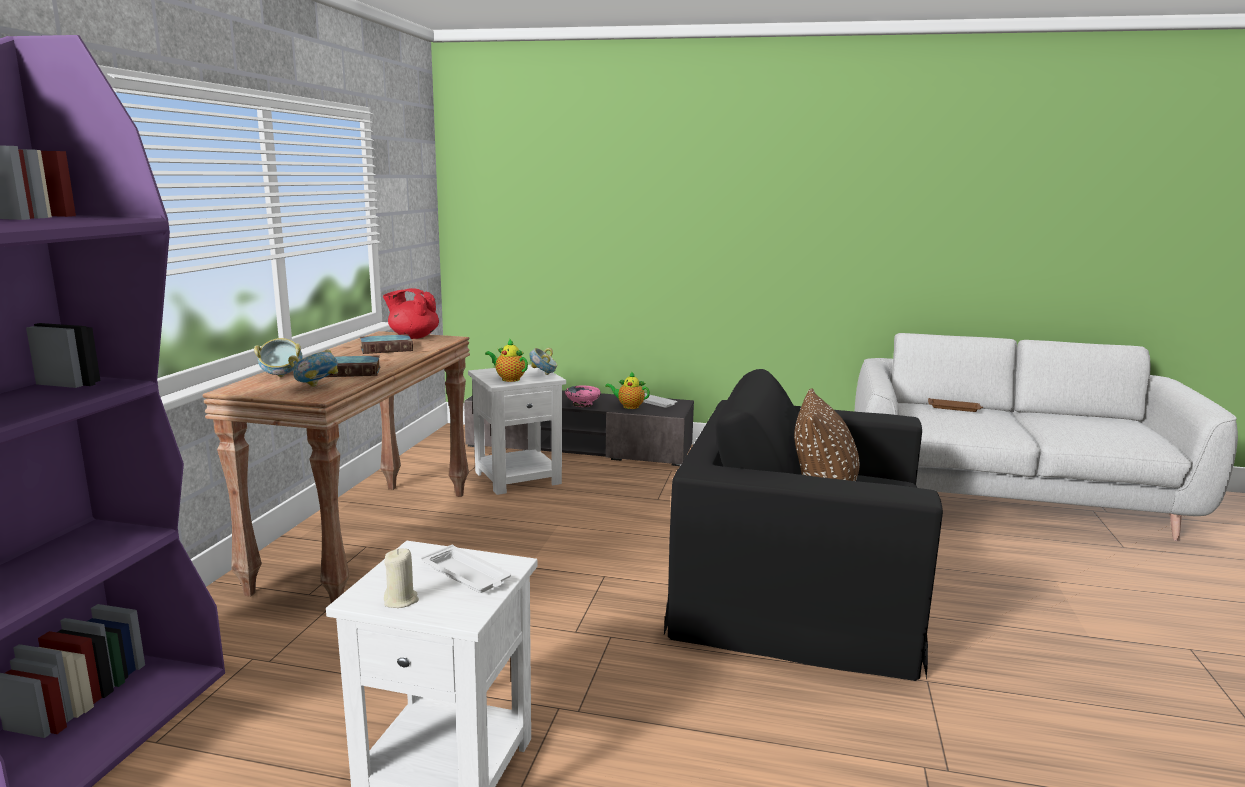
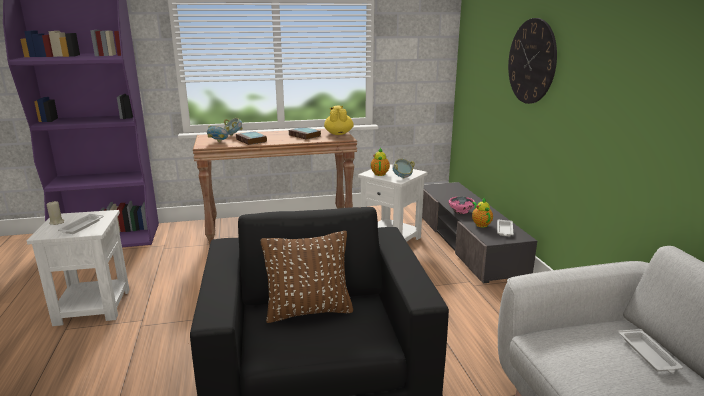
camera: 65 degrees right, 5 degrees up
(413, 337) = (338, 133): red teapot -> yellow teapot
(637, 200) = (531, 61): none -> wall clock
(954, 408) = (648, 354): brown tray -> white tray

